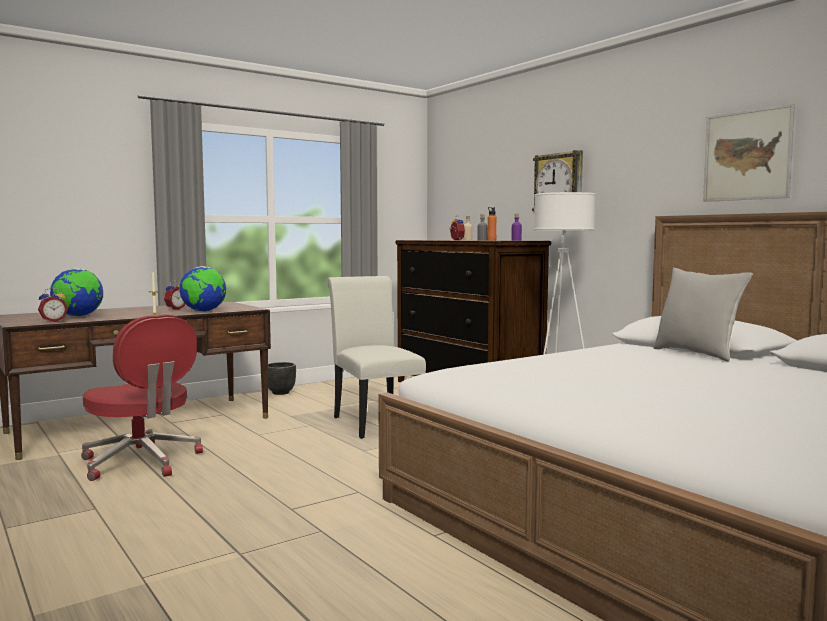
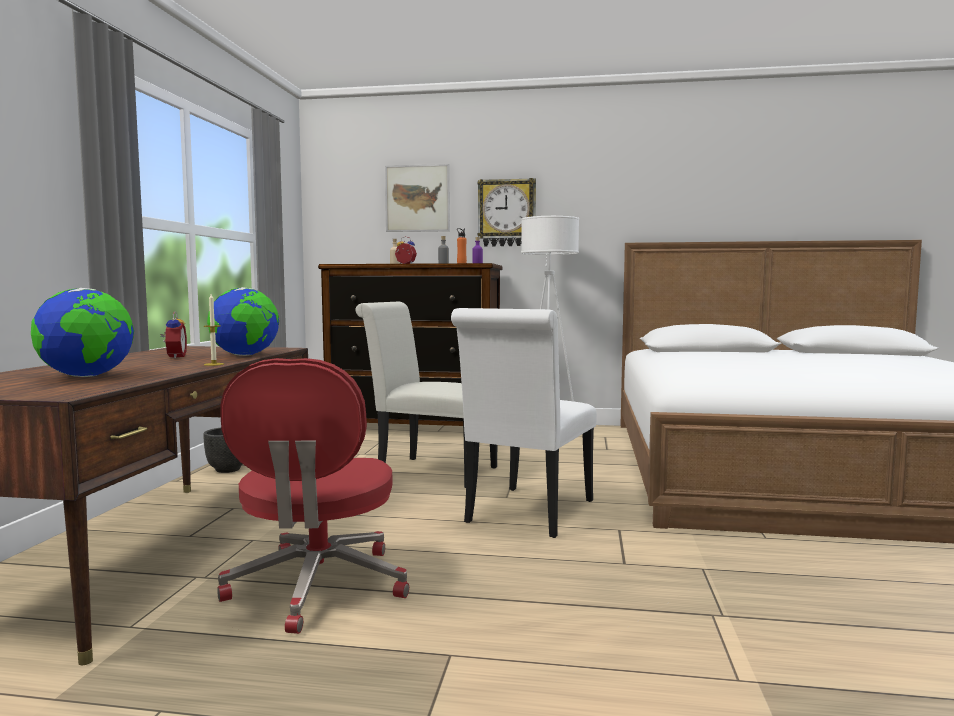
camera: 45 degrees left, 0 degrees up
(53, 321) = (102, 385): alarm clock -> none
(142, 462) = (317, 587): red office chair -> red office chair turned 90 degrees clockwise
(338, 464) = (527, 514): none -> white chair
(697, 354) = (736, 352): grey pillow -> none
(747, 155) = (702, 195): picture -> picture (417, 198)

